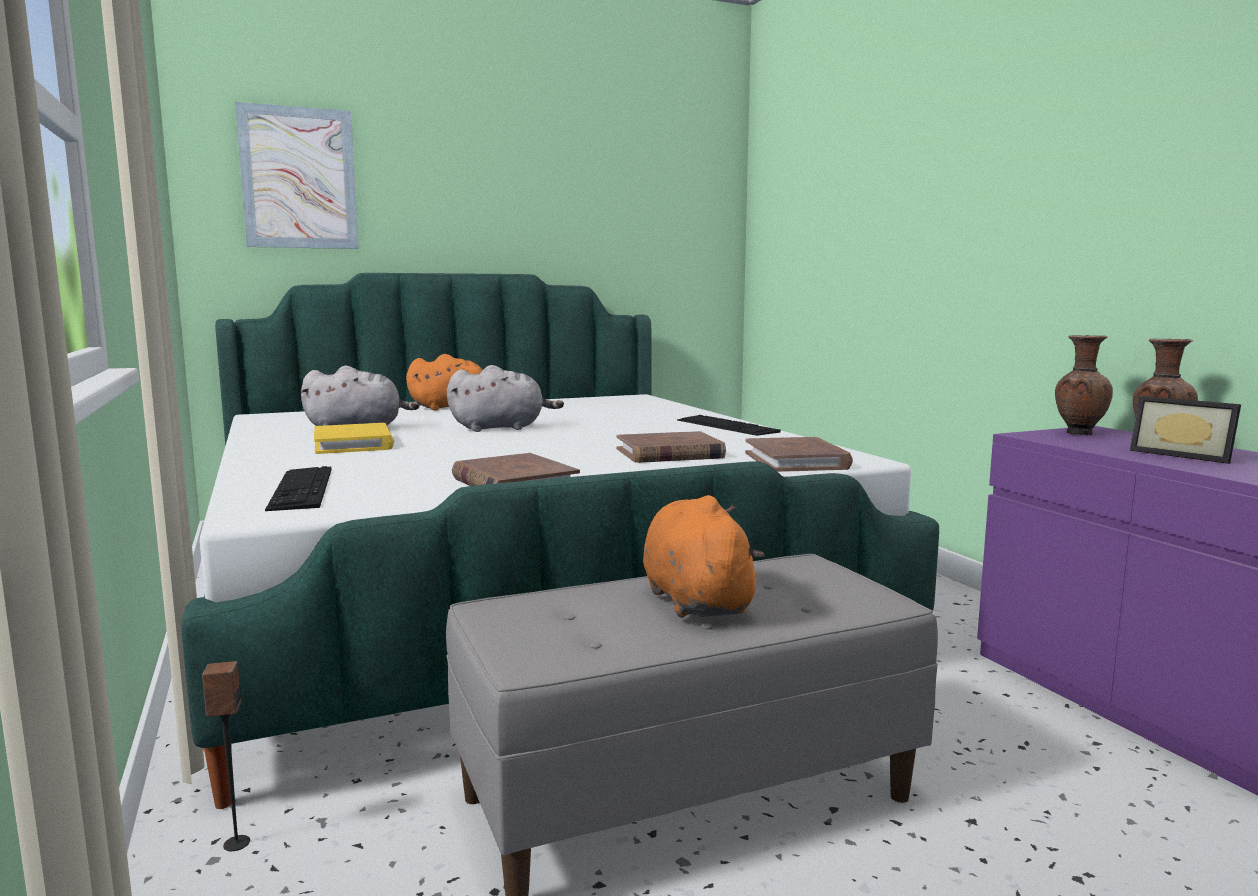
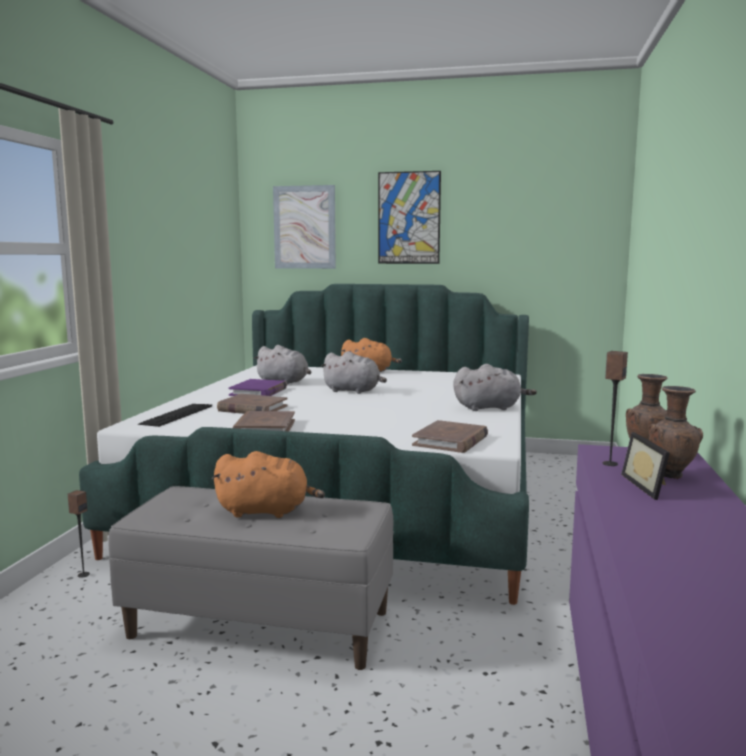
camera: 35 degrees right, 0 degrees up
(353, 444) = (258, 392): yellow book -> purple book
(473, 174) = (409, 218): none -> picture
(669, 453) = (392, 423): brown book -> brown book (252, 408)
(695, 600) = (266, 511): orange plush toy -> orange plush toy turned 75 degrees clockwise
(726, 426) = (489, 408): keyboard -> grey plush toy
(1083, 444) = (609, 463): none -> speaker

